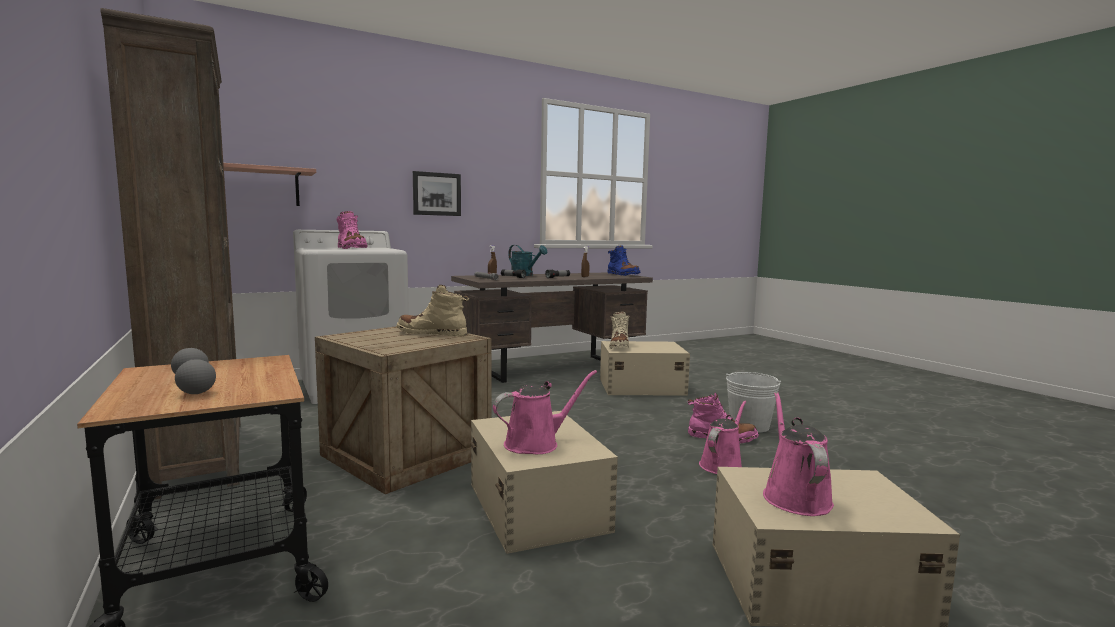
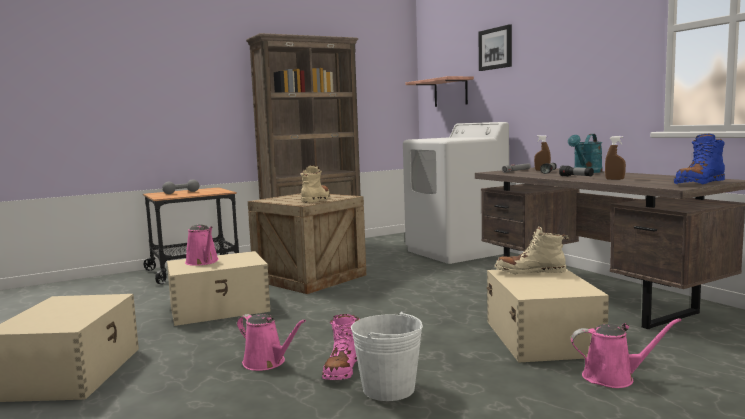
camera: 90 degrees right, 0 degrees up
(351, 248) = (445, 138): pink boot -> none
(436, 194) = (551, 80): picture -> picture (496, 48)
(794, 496) = (72, 305): pink watering can -> pink watering can (613, 377)

